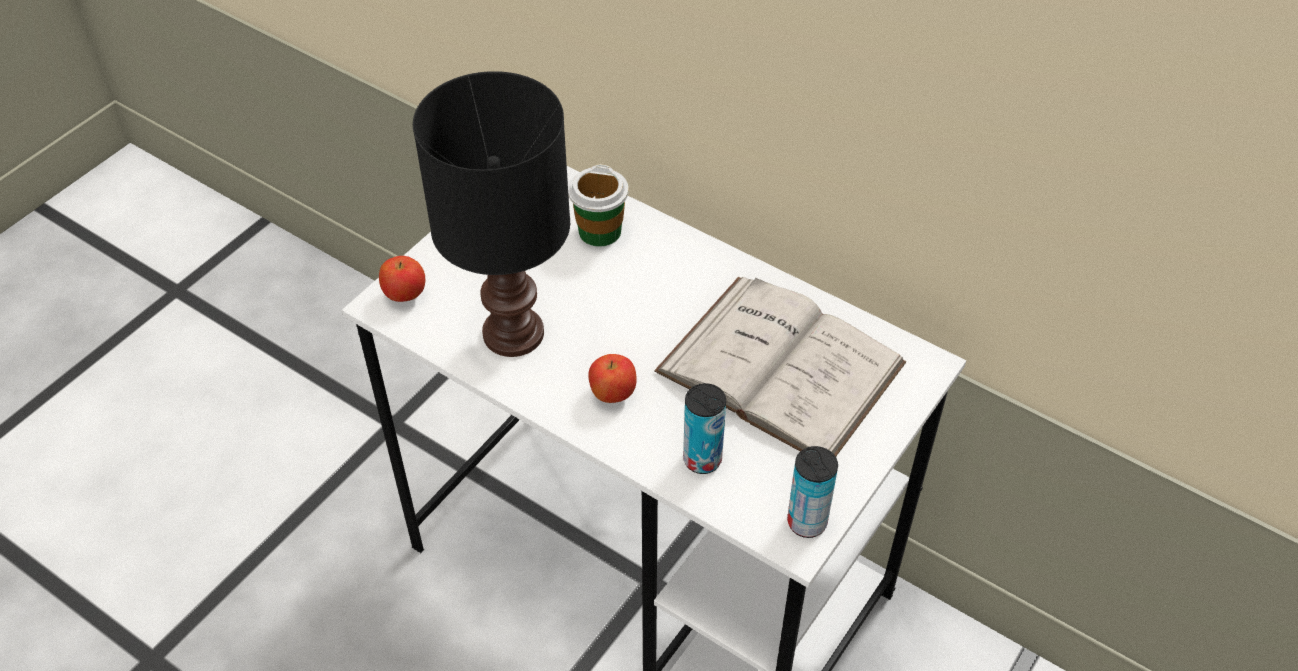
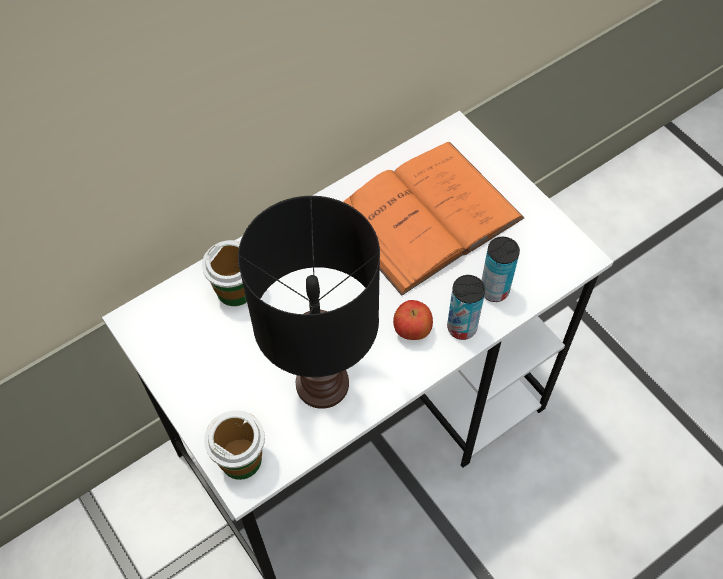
camera: 70 degrees left, 10 degrees up
(405, 294) = (241, 459): apple -> cup
(780, 367) = (426, 215): white book -> orange book
(807, 522) = (566, 246): can -> can (461, 327)

